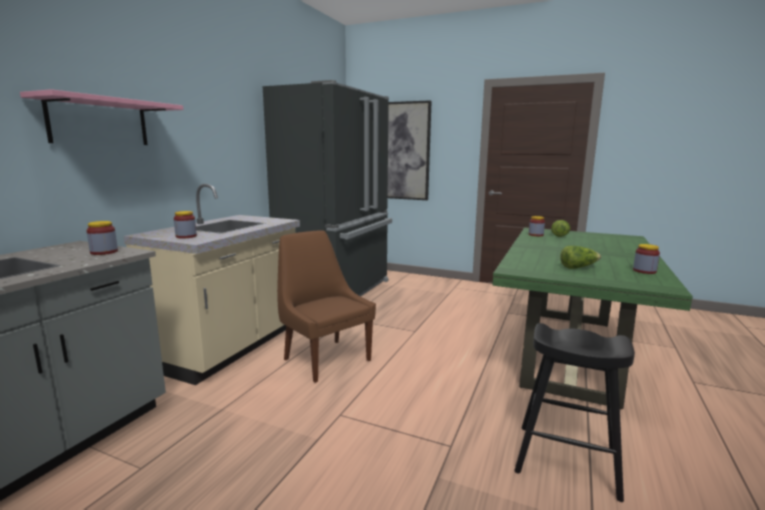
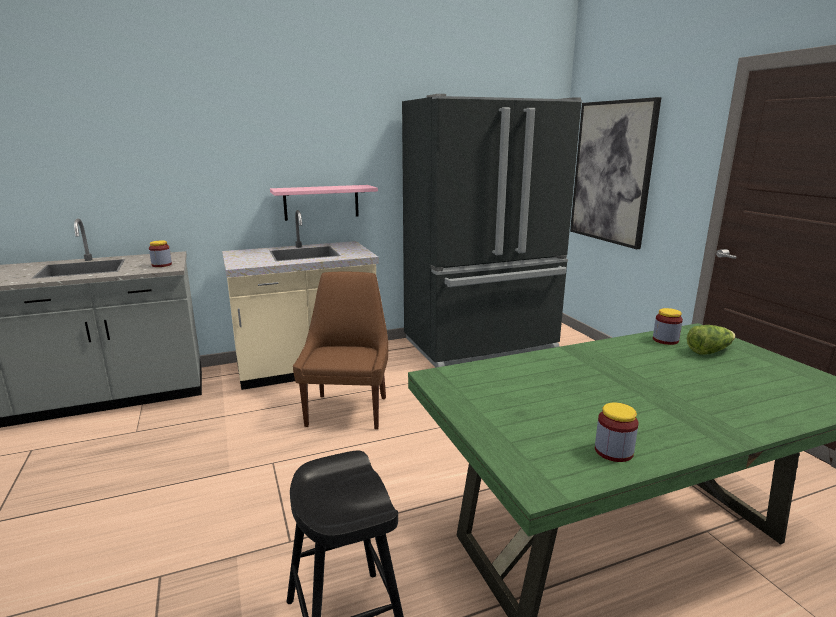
camera: 45 degrees right, 5 degrees up
(99, 122) = (206, 156): pink shelf -> pink shelf (321, 202)
(186, 236) = (246, 259): jar -> none
(578, 267) = (530, 405): lettuce -> none

